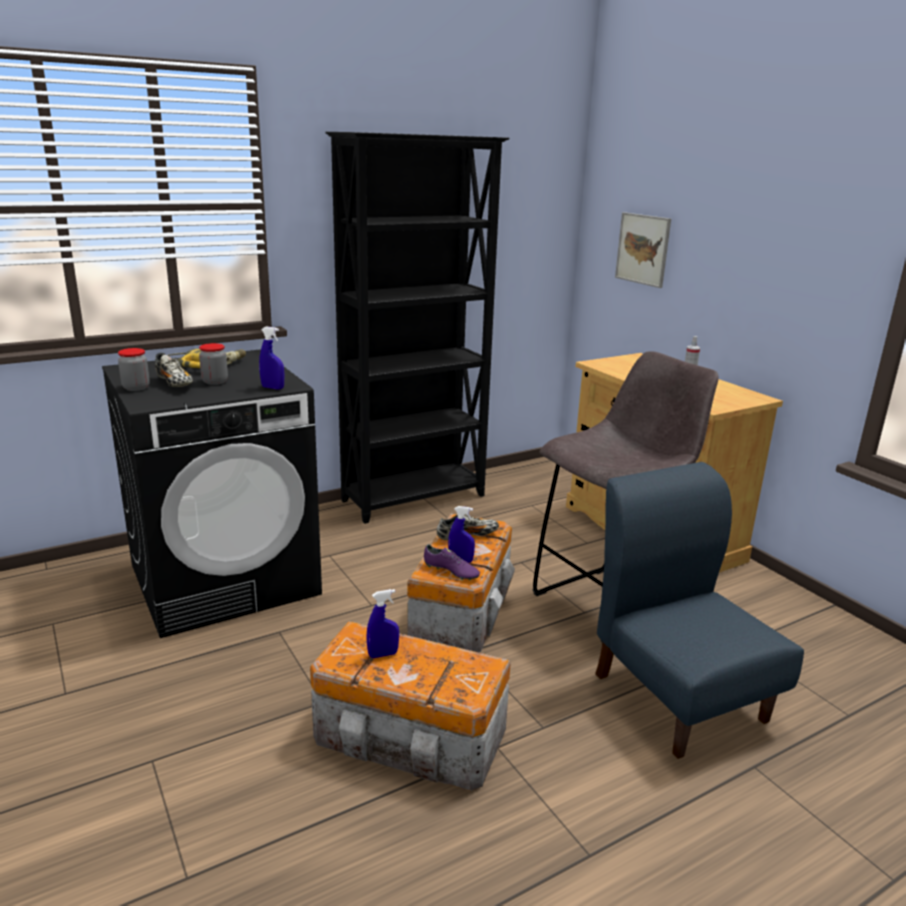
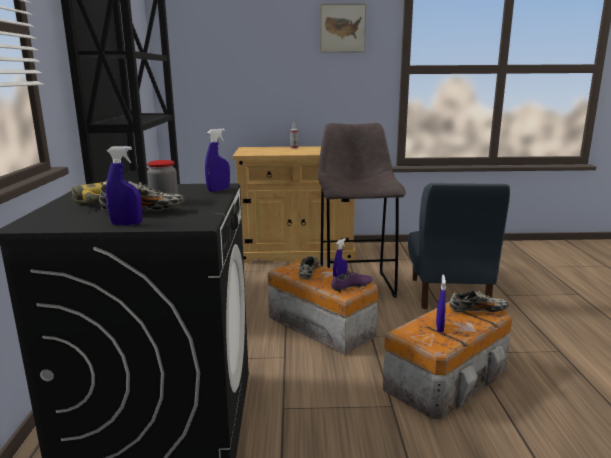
camera: 60 degrees left, 5 degrees down
(136, 388) = (126, 224): jar -> blue spray bottle
(460, 679) = (478, 311): none -> shoe
(643, 249) = (222, 78): picture -> picture (342, 28)
(678, 696) = (448, 293): blue chair -> blue chair turned 90 degrees counterclockwise

